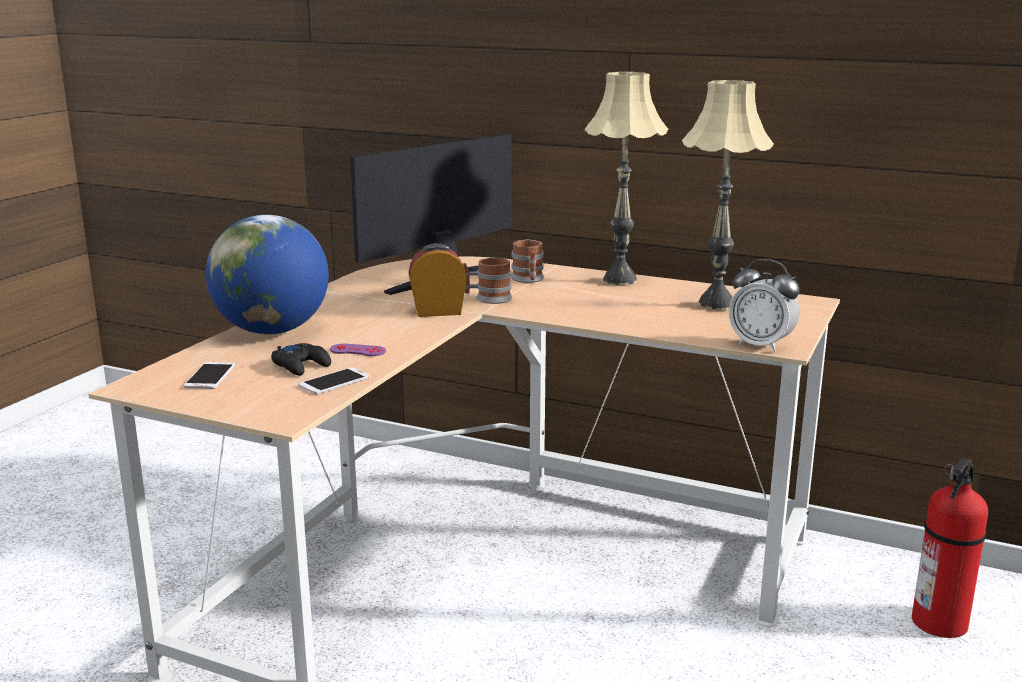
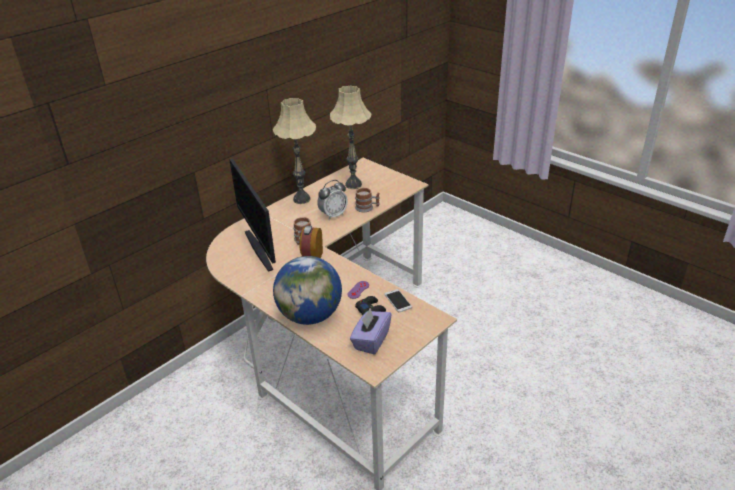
camera: 70 degrees left, 15 degrees up
(210, 376) = (371, 341): phone -> purple tissue box
(528, 280) = (279, 223): mug -> mug (367, 208)
(761, 345) = (408, 188): alarm clock -> alarm clock (333, 215)
(940, 623) = (435, 247): fire extinguisher -> none

